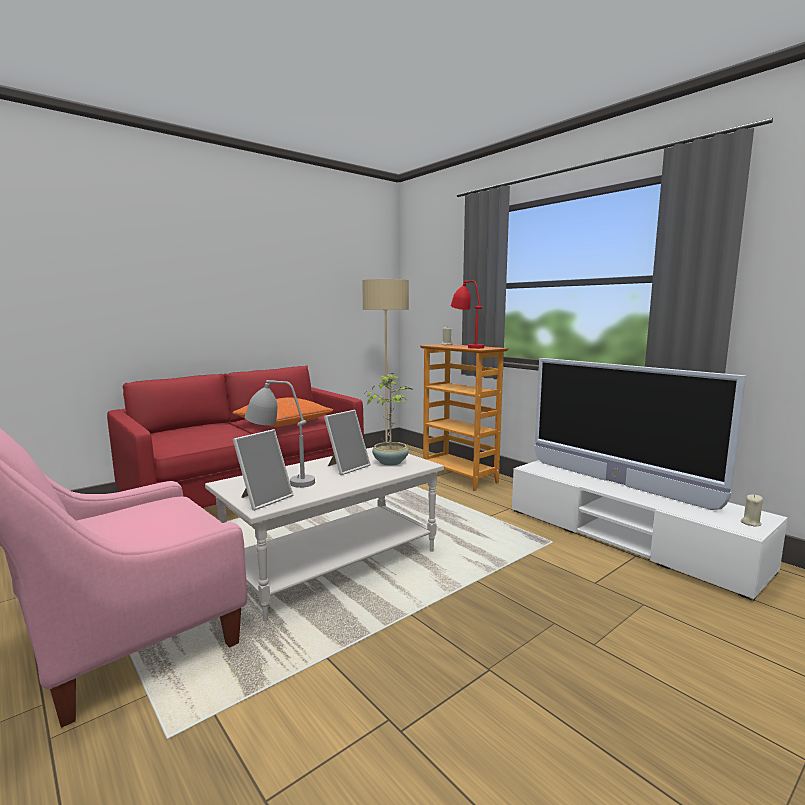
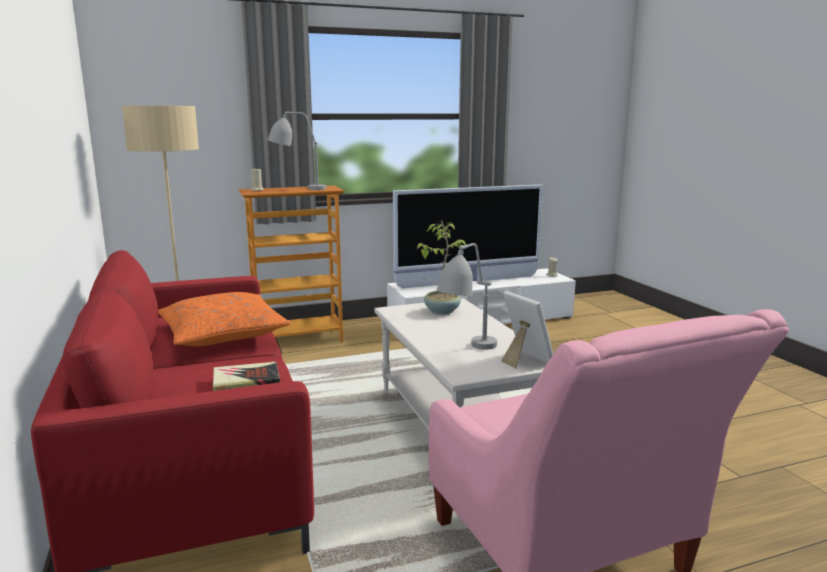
camera: 70 degrees left, 5 degrees up
(196, 438) = (246, 383): none -> book
(346, 467) = (446, 326): picture frame -> none
(466, 346) = (296, 189): red table lamp -> grey table lamp

